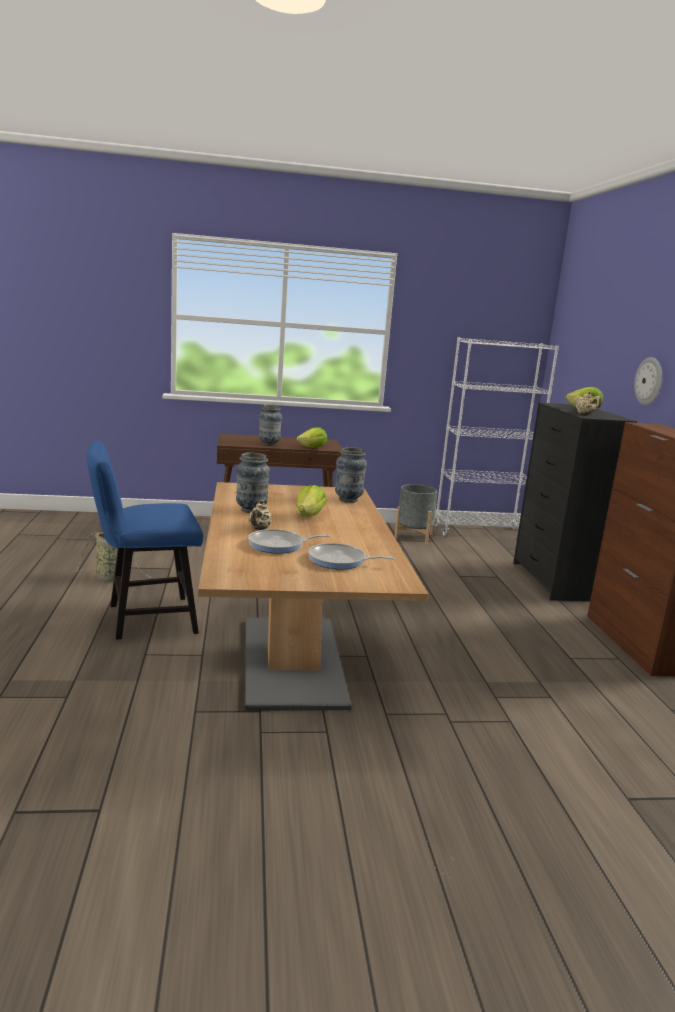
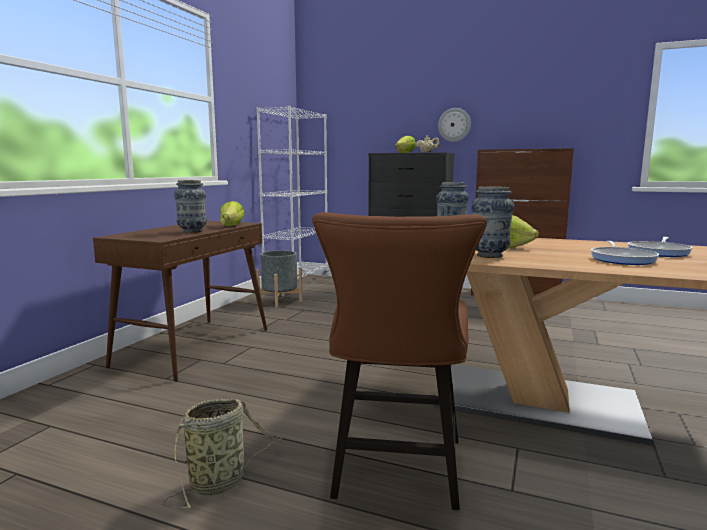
camera: 60 degrees left, 5 degrees down
(144, 619) = (396, 474): blue chair -> brown chair
(259, 529) = (565, 259): beige teapot -> none

